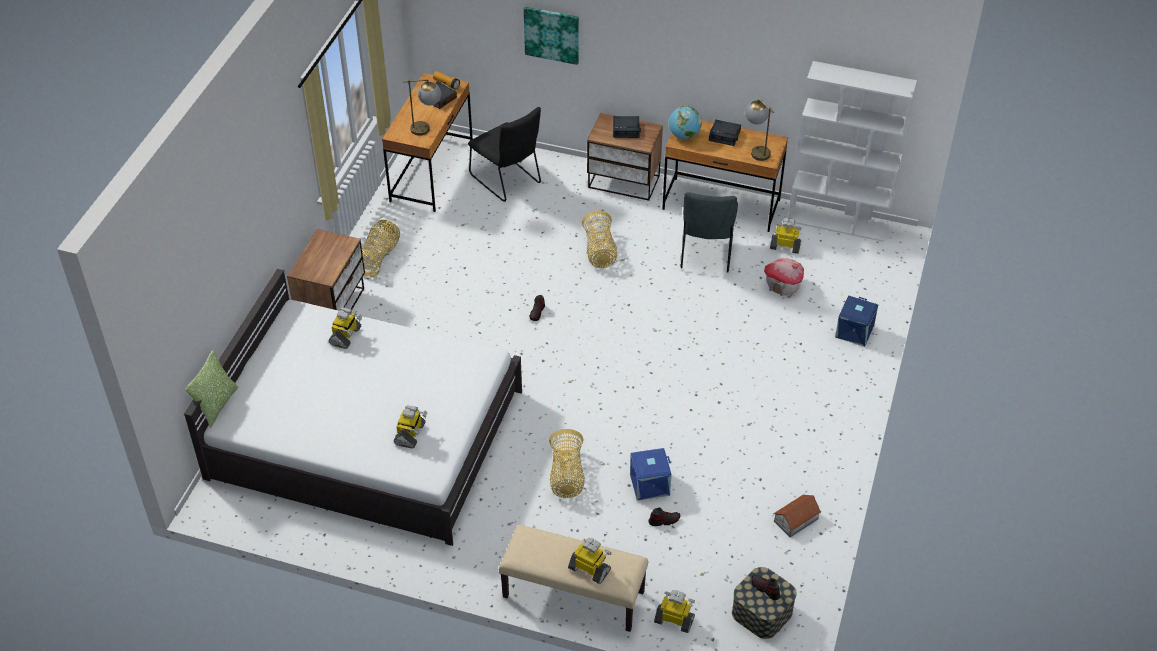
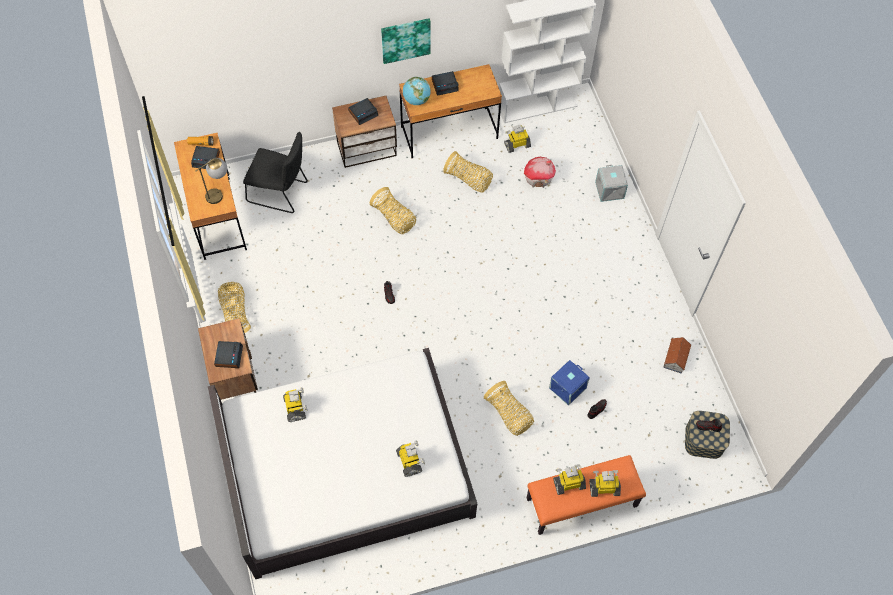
camera: 35 degrees left, 15 degrees up
(217, 405) = (245, 525): pillow -> none
(323, 263) = (228, 356): none -> alarm clock
(552, 34) = (280, 68): picture -> picture (405, 40)
(572, 595) = (581, 503): beige bench -> orange bench
(674, 620) = (657, 479): toy robot -> toy robot (569, 483)
(706, 253) = (468, 180): grey chair -> basket
(756, 150) = (476, 87): table lamp -> none
(855, 332) = (610, 190): blue storage box -> grey storage box

